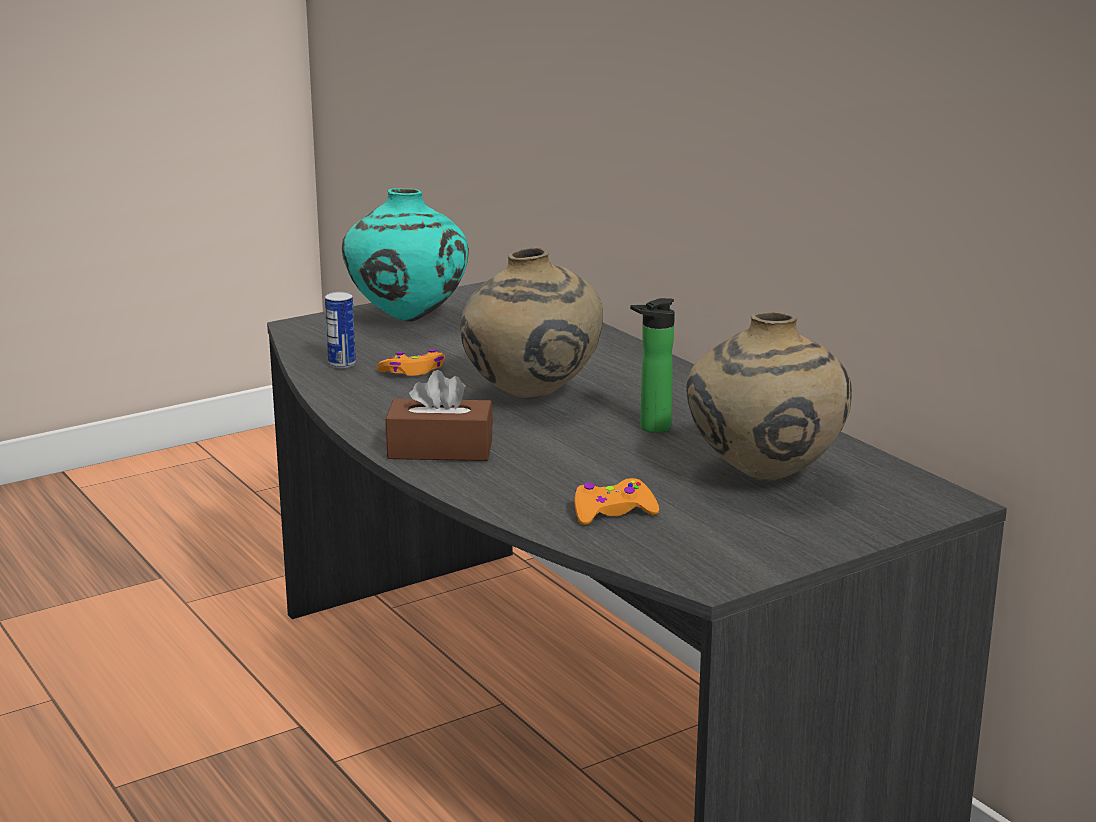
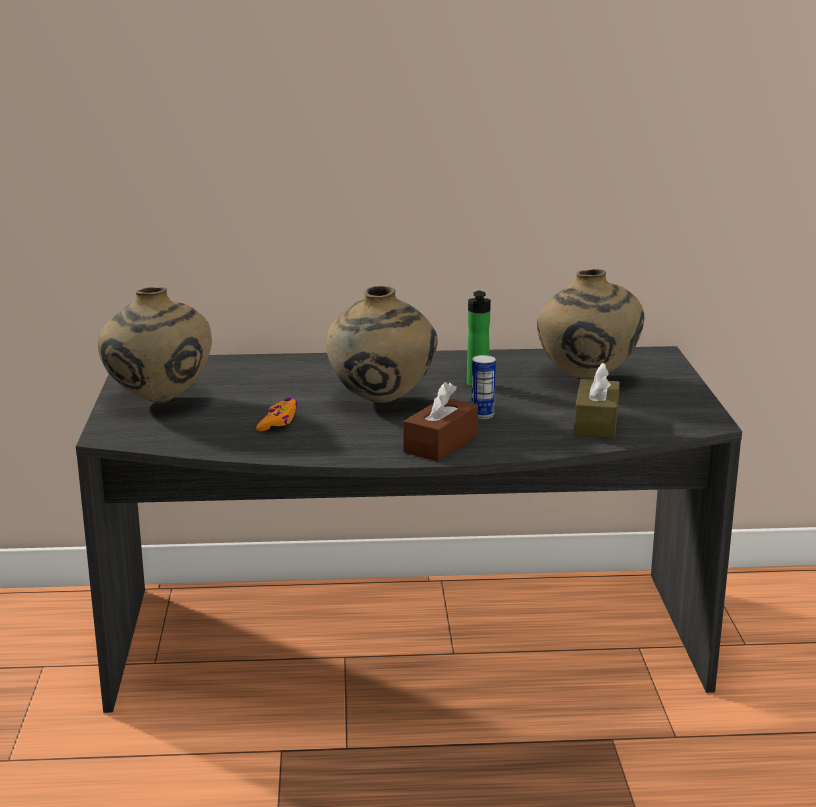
camera: 60 degrees left, 0 degrees up
(342, 364) = (225, 439): can -> can (482, 415)
(407, 319) = (159, 402): turquoise vase -> beige vase
(612, 512) = (596, 423): orange game controller -> brown tissue box

